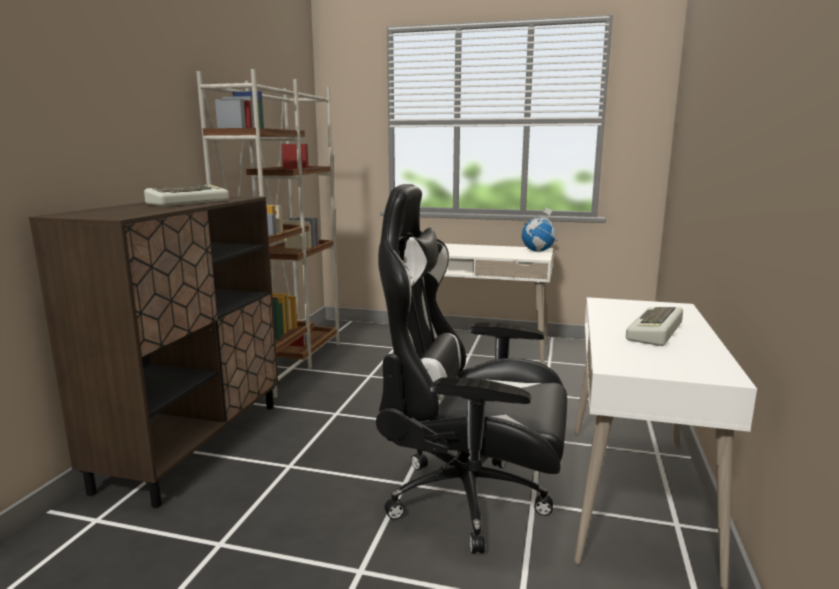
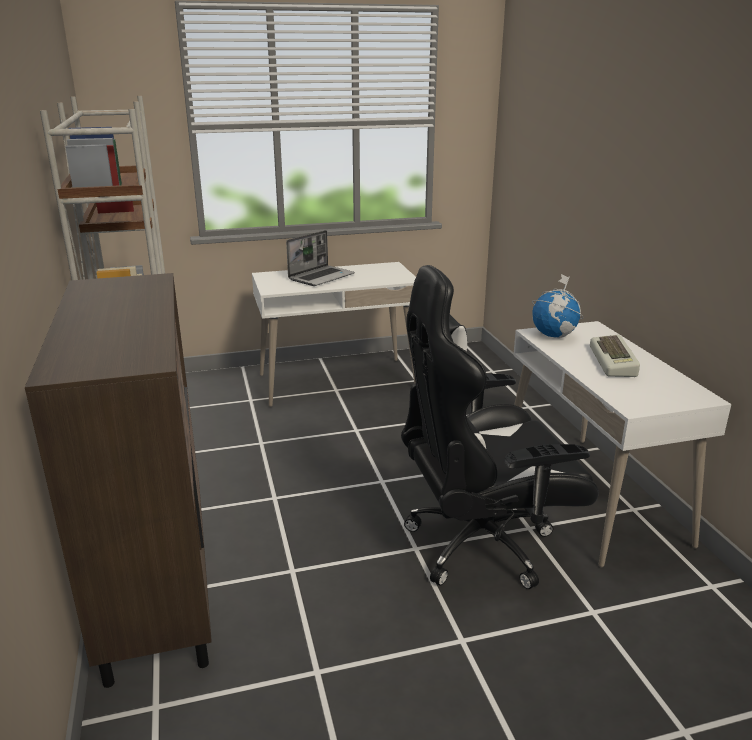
camera: 30 degrees left, 10 degrees up
(188, 202) = (123, 306): keyboard -> none
(468, 249) = (321, 277): none -> laptop
(538, 251) = (393, 269): globe -> globe (554, 335)

